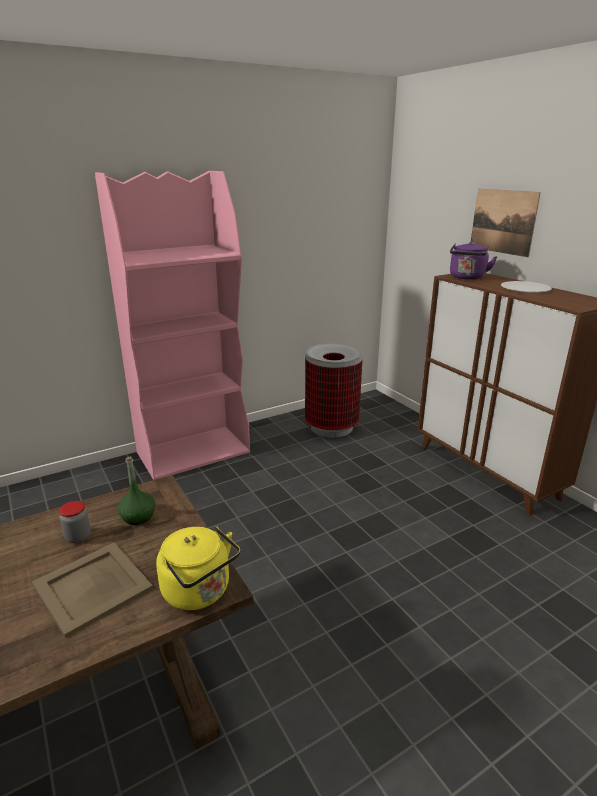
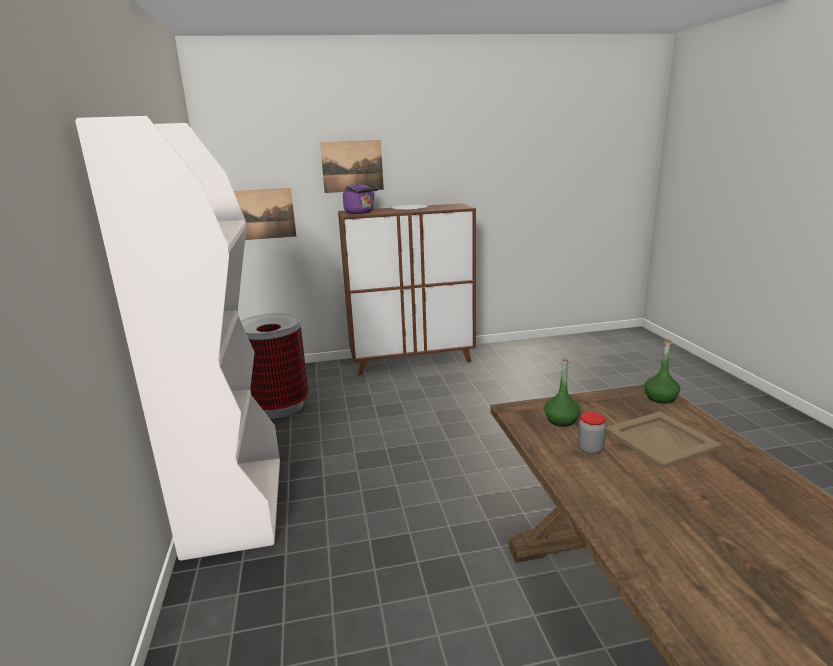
camera: 70 degrees left, 5 degrees down
(194, 452) = (235, 504): pink bookcase -> white bookcase
(200, 592) = (660, 398): yellow kettle -> green bottle
(419, 256) = (263, 214): none -> picture

